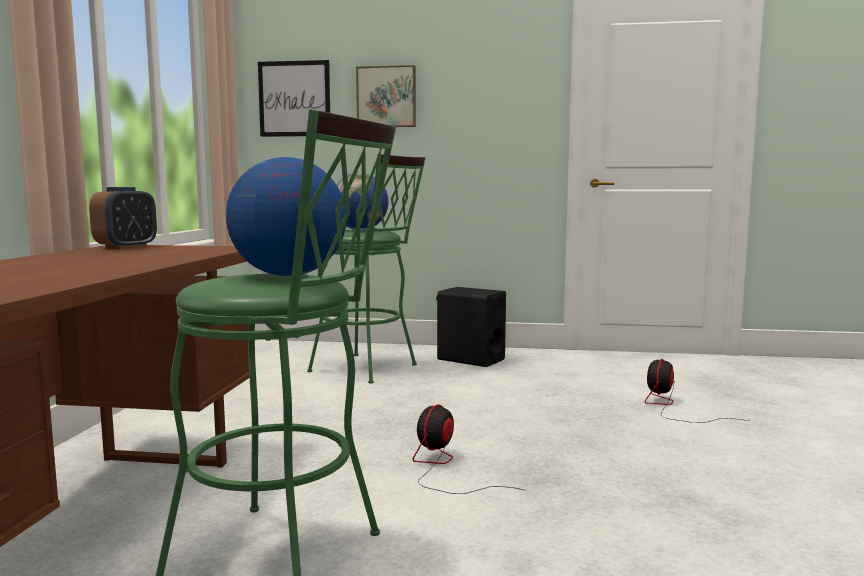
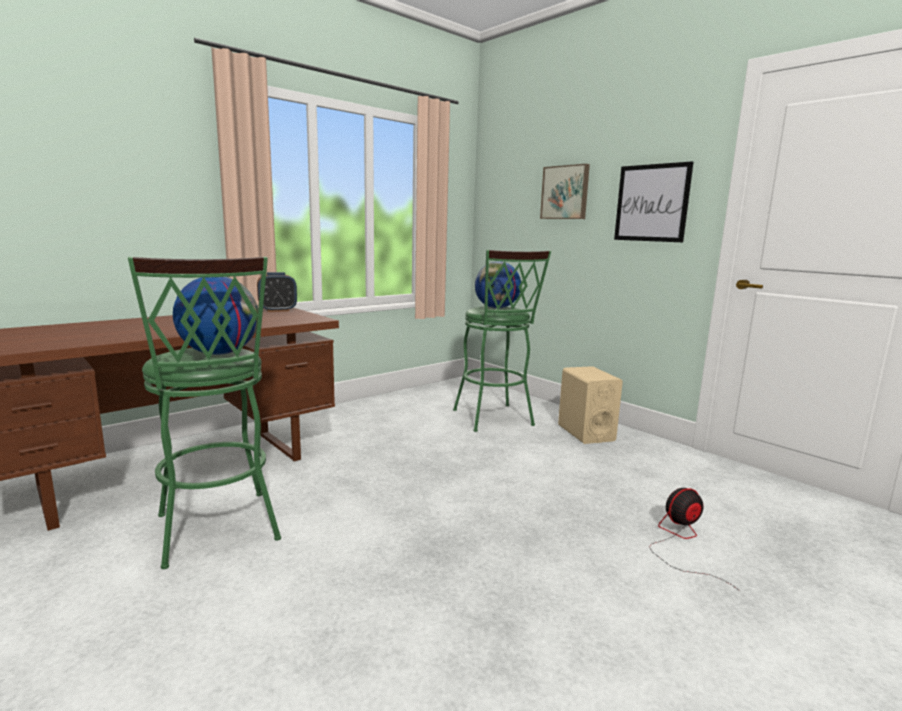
camera: 40 degrees right, 5 degrees up
(294, 99) = (504, 195): picture -> picture (651, 203)
(443, 467) = (394, 513): fan -> none
(470, 359) = (585, 433): black speaker -> beige speaker

